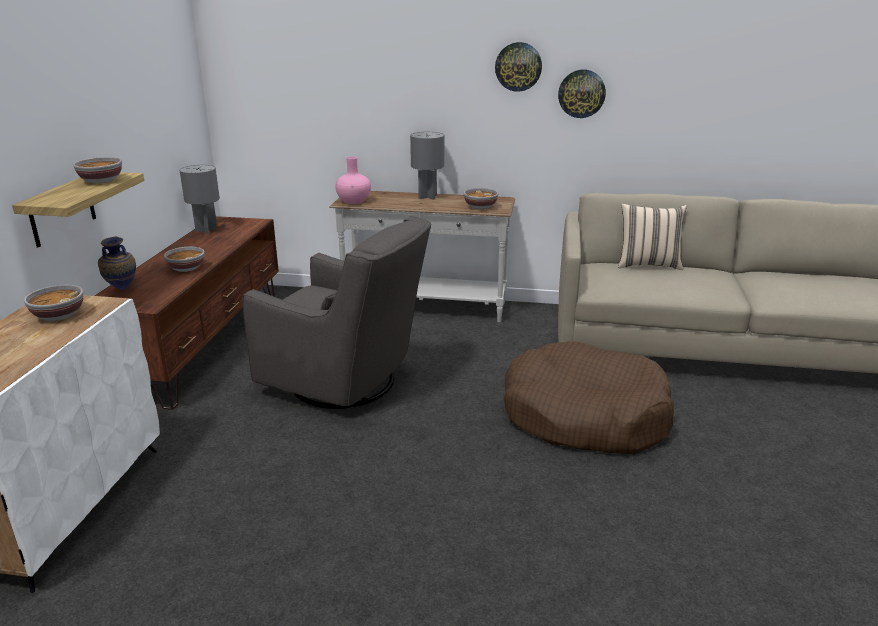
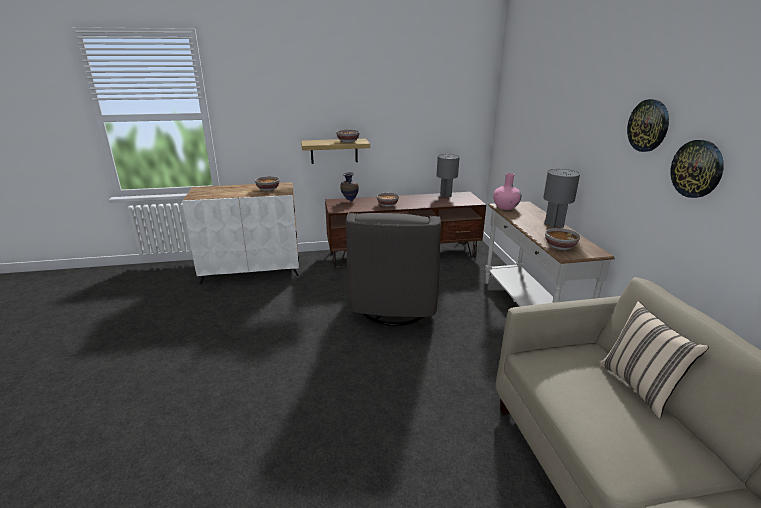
camera: 70 degrees right, 0 degrees up
(584, 416) = (421, 433): brown dog bed -> none

